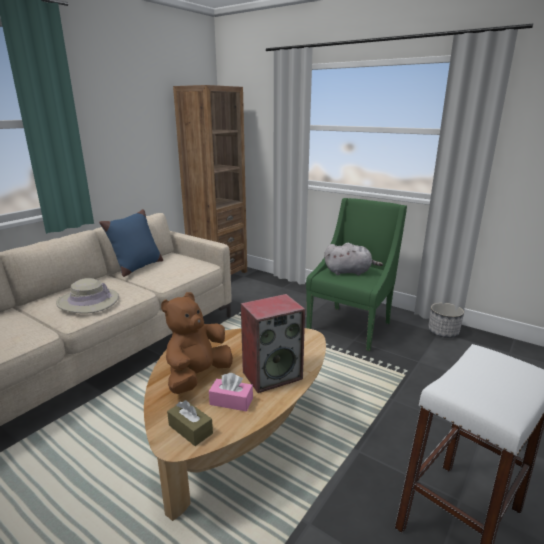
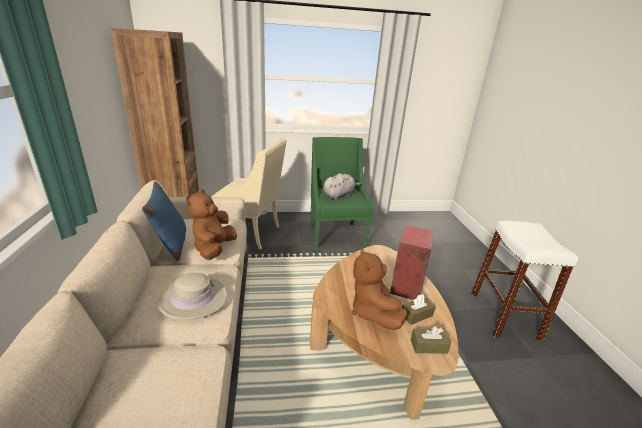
camera: 45 degrees left, 5 degrees up
(158, 278) = (214, 249): none -> brown plush toy
(231, 401) = (416, 315): pink tissue box -> brown tissue box
(267, 296) = (250, 233): none -> beige armchair
(443, 332) = (383, 219): planter -> none

